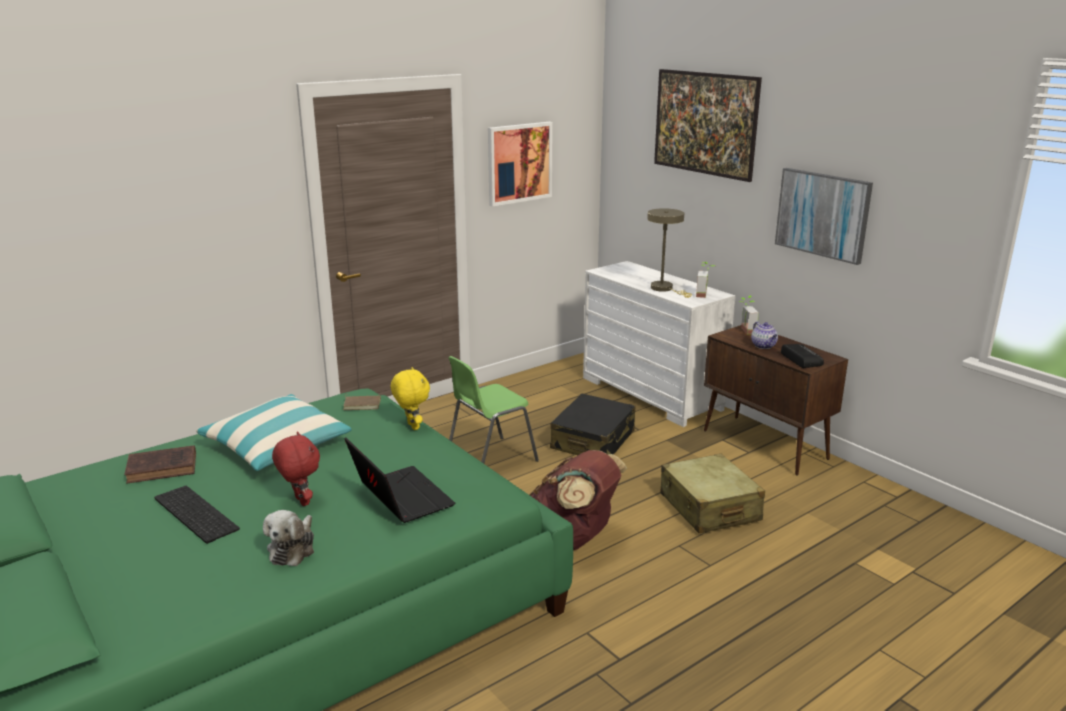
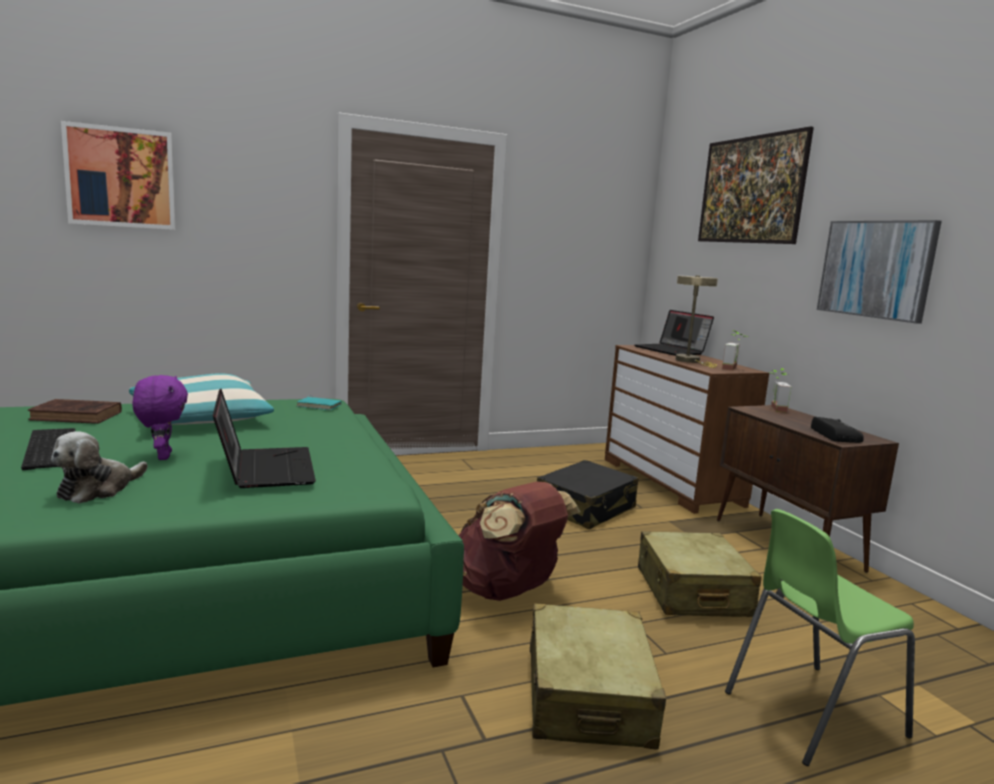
camera: 15 degrees right, 10 degrees down
(300, 501) = (162, 456): red plush toy -> purple plush toy
(362, 404) = (320, 405): brown book -> turquoise book
(412, 426) = (349, 426): yellow plush toy -> none
(490, 460) = (466, 506): green chair -> green chair (811, 713)
(519, 163) = (561, 233): picture -> picture (121, 177)
(640, 272) = (672, 351): none -> laptop
(651, 393) = (671, 481): white dresser -> brown dresser
(671, 611) = (588, 696): none -> beige suitcase
(764, 346) = (792, 421): teapot -> none

